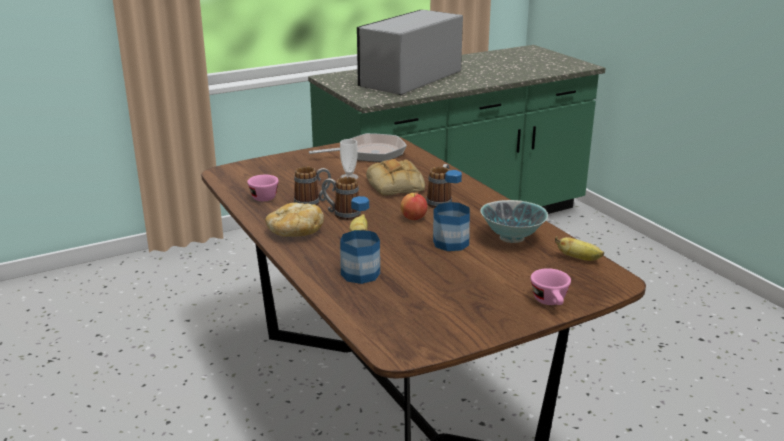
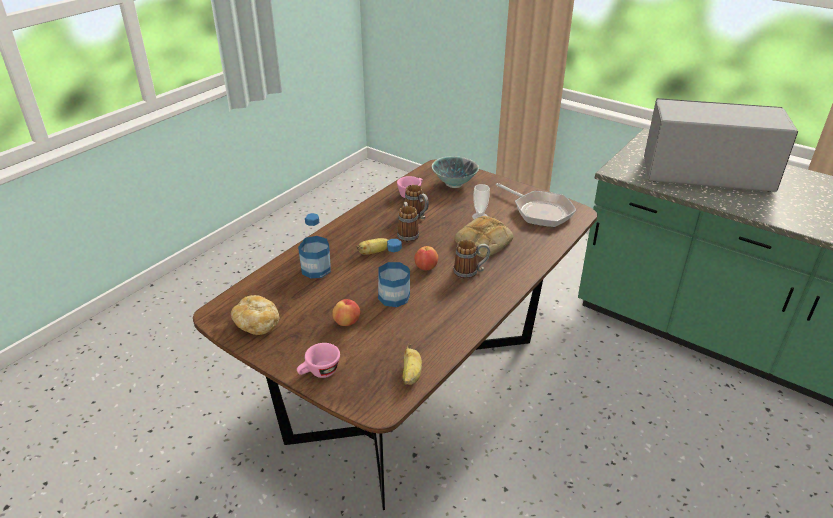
camera: 65 degrees right, 10 degrees up
(294, 233) = (361, 225): bread -> bread (257, 324)
(475, 274) = (347, 322): none -> apple
(512, 238) = (425, 327): bowl -> bowl (454, 184)

